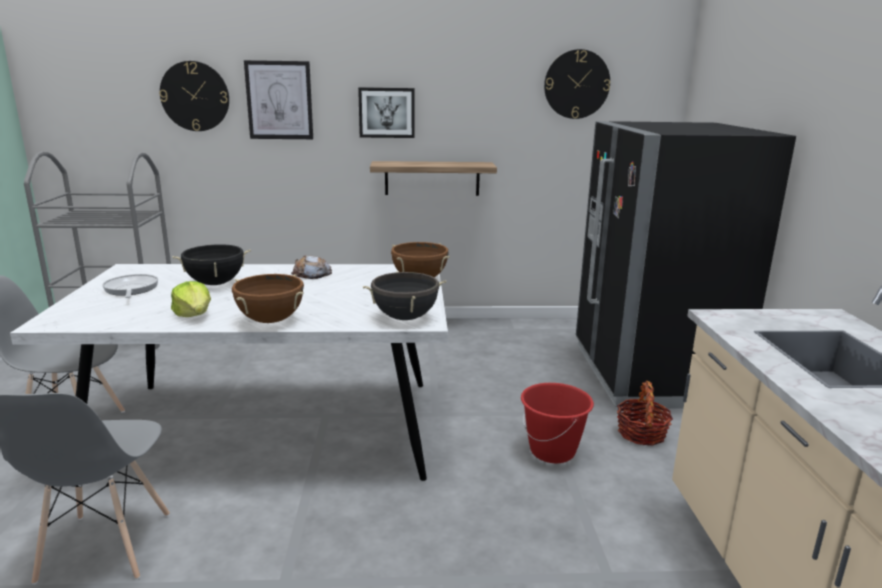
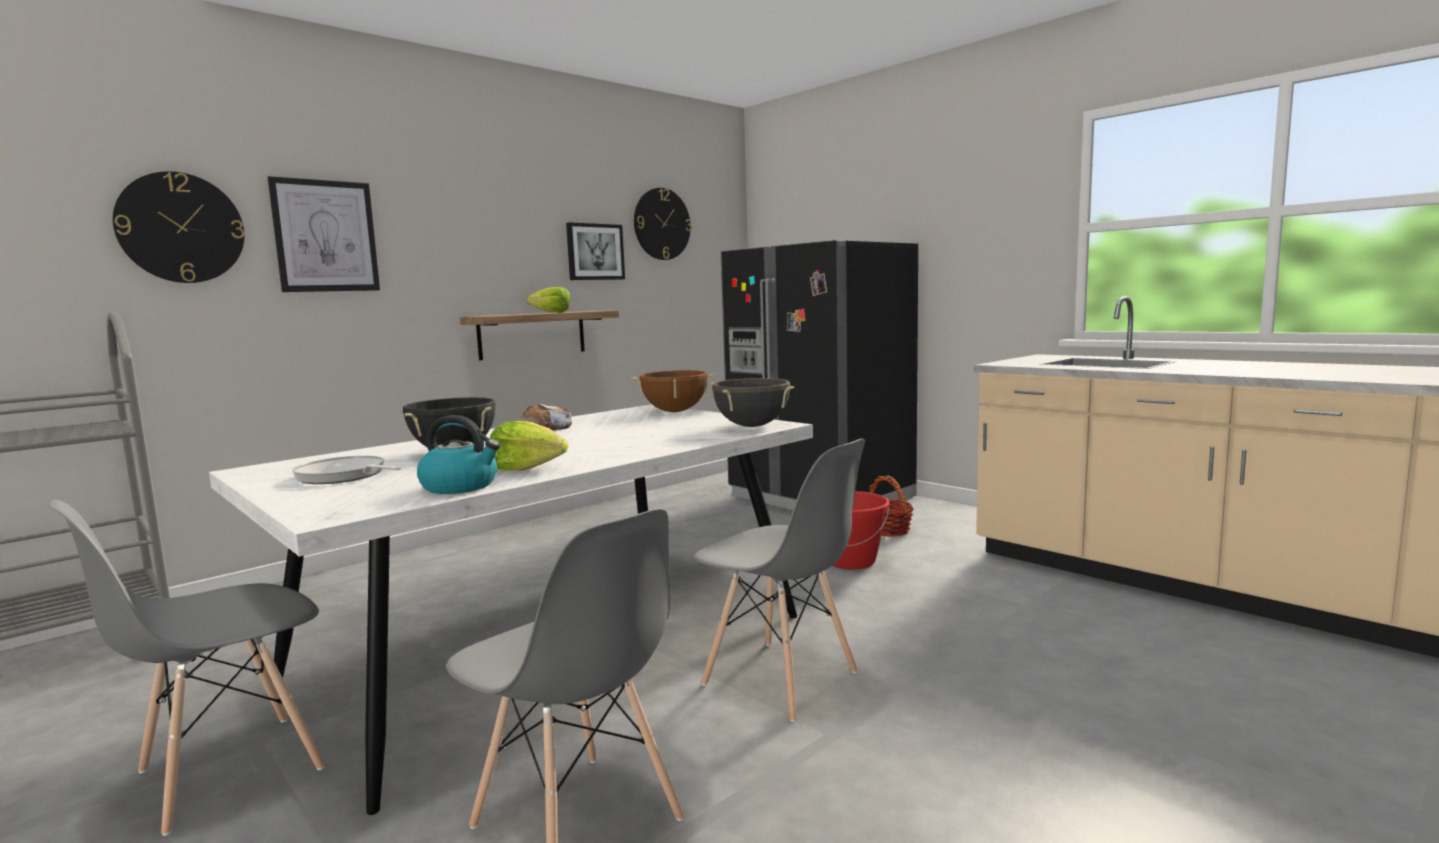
camera: 40 degrees left, 10 degrees down
(133, 320) = (461, 486): none -> kettle
(270, 320) = (633, 452): brown cooking pot -> none
(329, 523) = (781, 679): none -> grey chair
(387, 112) = (473, 254): picture -> picture (595, 252)
(443, 163) = (552, 312): none -> lettuce

